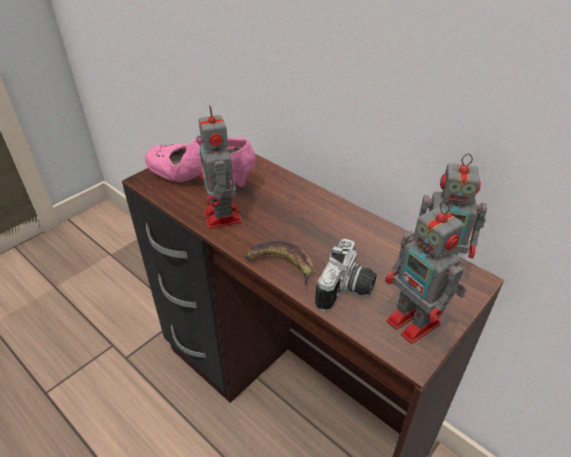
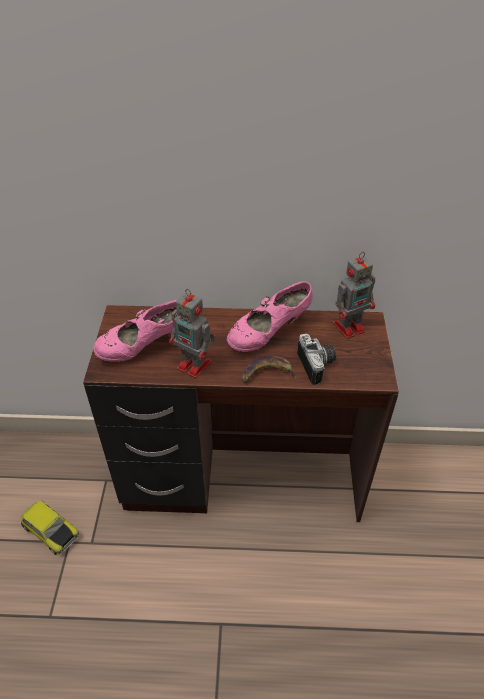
camera: 40 degrees left, 5 degrees up
(110, 327) = (50, 531): none -> toy car
(330, 229) = (269, 334): none -> pink shoe
(415, 324) = (367, 362): toy robot -> none

